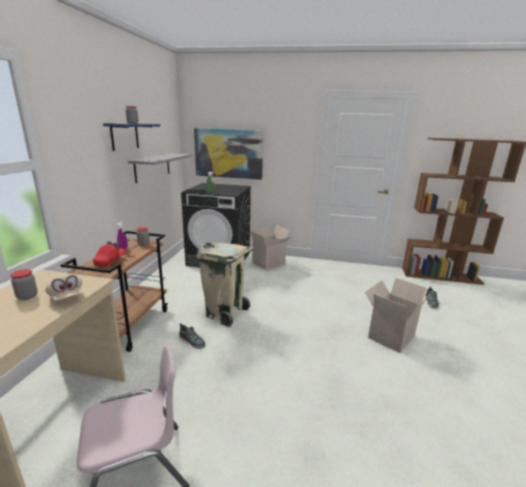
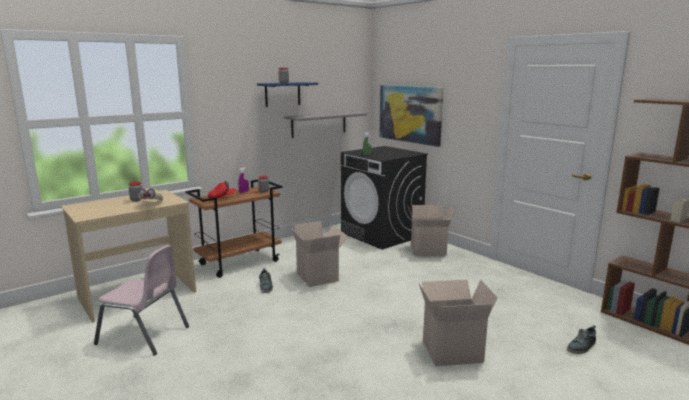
camera: 40 degrees right, 5 degrees down
(225, 313) = (319, 277): beige trash can -> cardboard box

